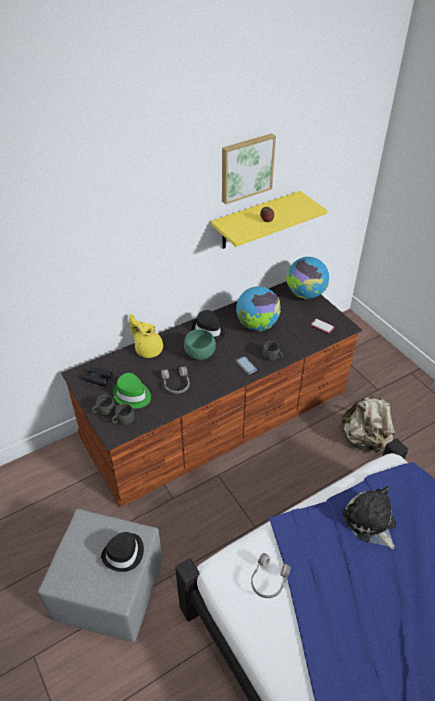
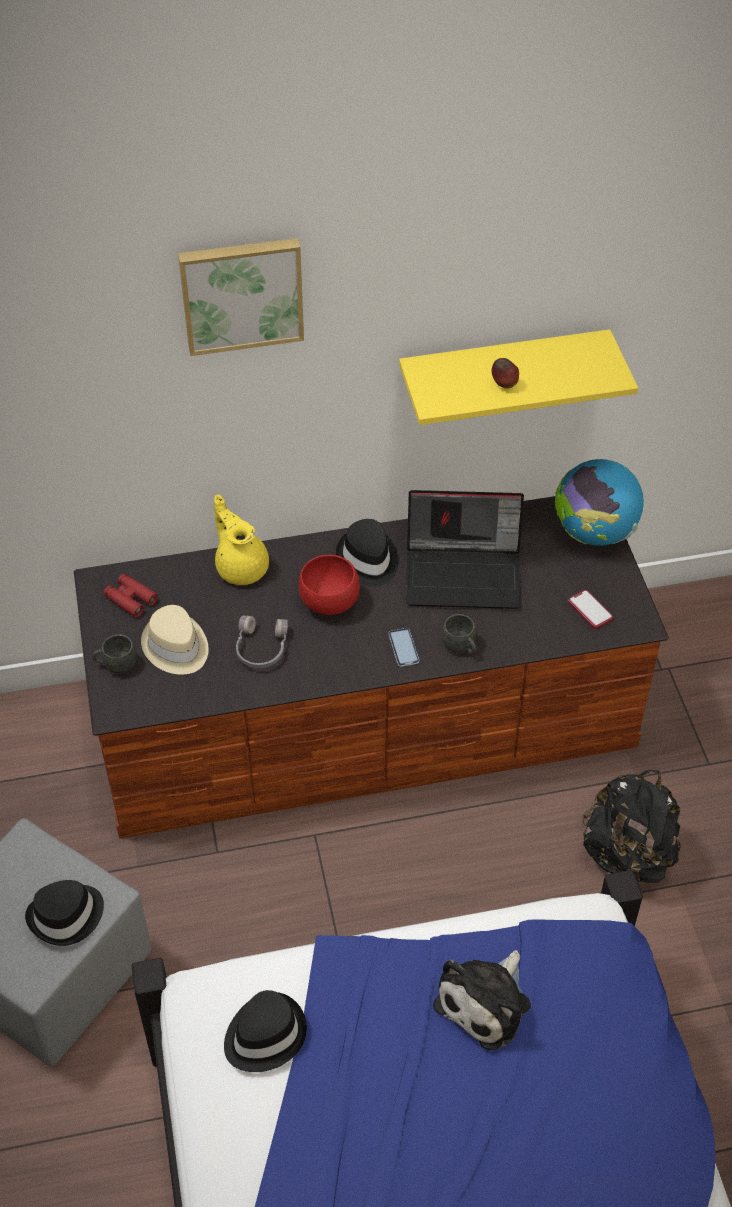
camera: 20 degrees right, 5 degrees up
(98, 378) = (130, 599): black binoculars -> red binoculars
(123, 421) = (140, 691): grey mug -> none
(132, 395) = (175, 647): green hat -> beige hat
(200, 355) = (330, 604): green bowl -> red bowl
(246, 167) = (482, 275): picture -> picture (241, 293)
(257, 325) = (464, 573): globe -> laptop
(268, 580) = (264, 1034): grey headphones -> black hat
(365, 440) = (627, 855): beige backpack -> black backpack
(370, 523) = (487, 1002): plush toy -> plush toy turned 135 degrees counterclockwise

